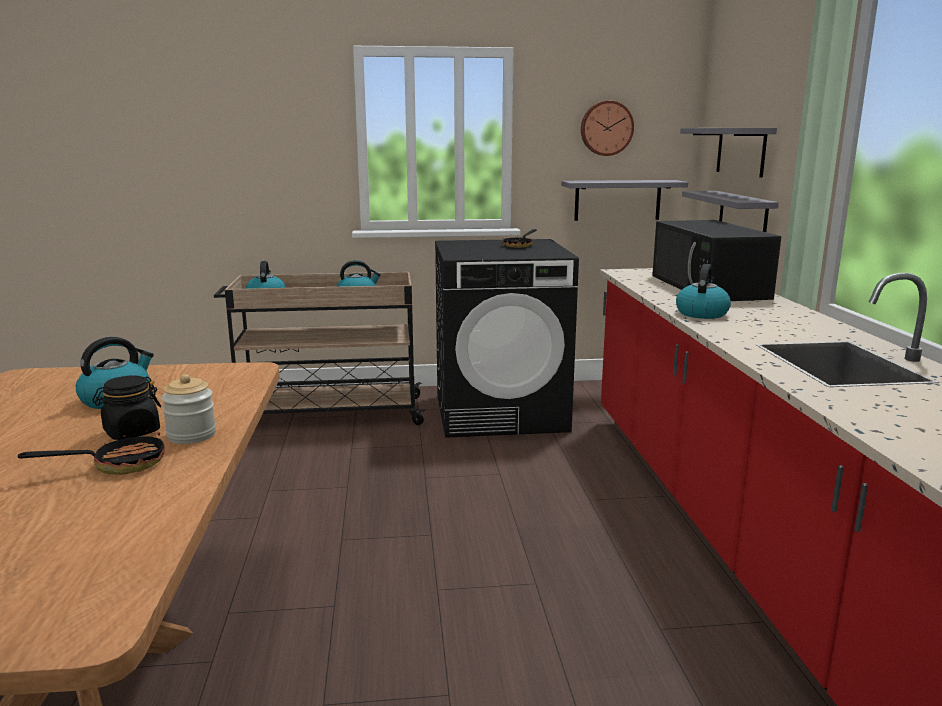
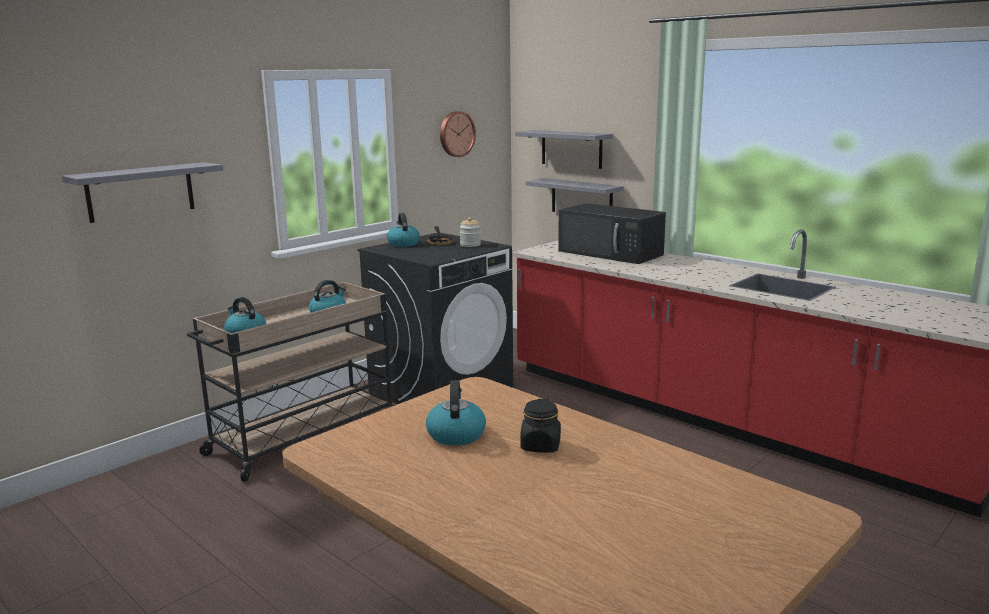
camera: 40 degrees left, 0 degrees up
(118, 465) = (598, 462): frying pan -> none
(191, 435) = (580, 432): jar -> jar (470, 245)
(617, 200) = (467, 192): grey shelf -> grey shelf (140, 192)
(701, 313) = (657, 272): kettle -> kettle (403, 244)

